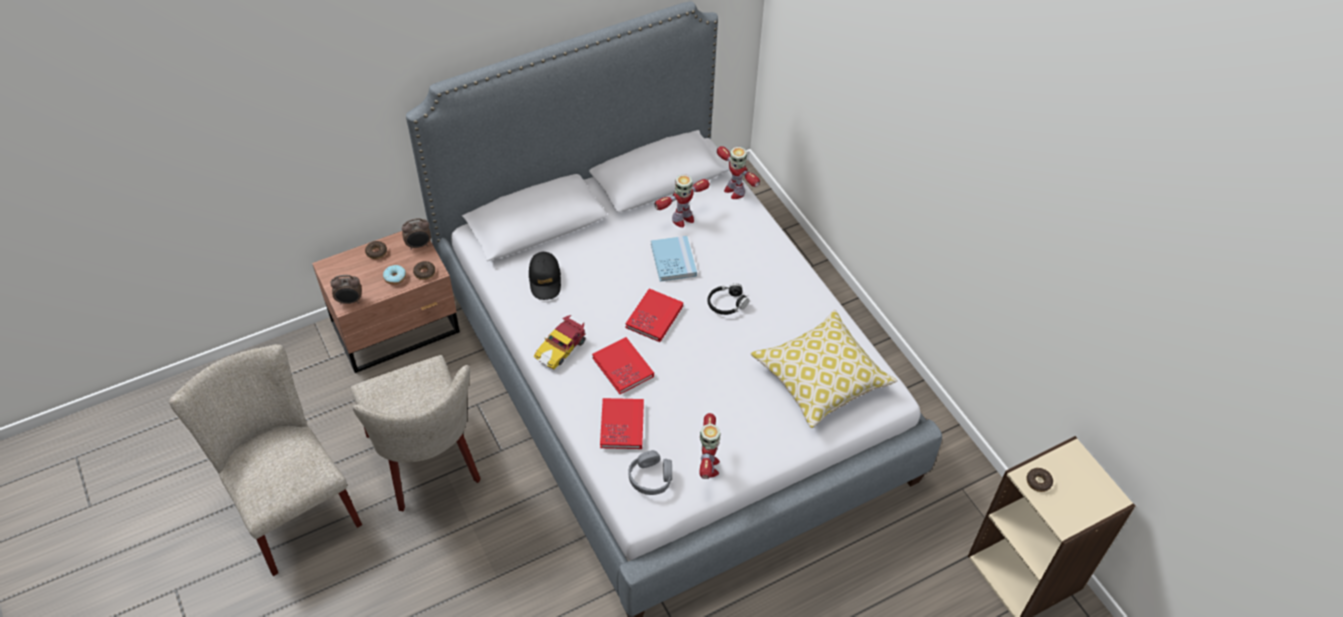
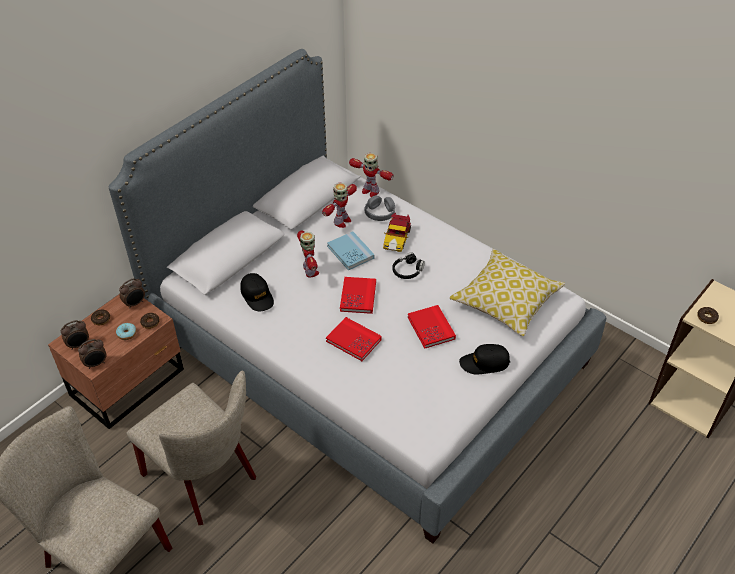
camera: 20 degrees left, 5 degrees down
(342, 274) = (79, 345): none -> alarm clock
(561, 348) = (297, 342): toy car -> toy car (397, 238)
(622, 425) = (376, 383): red book -> red book (431, 328)
(651, 477) = (419, 414): grey headphones -> grey headphones (380, 213)
(708, 467) = (458, 392): toy robot -> toy robot (310, 271)
(756, 443) = (484, 363): none -> black cap

